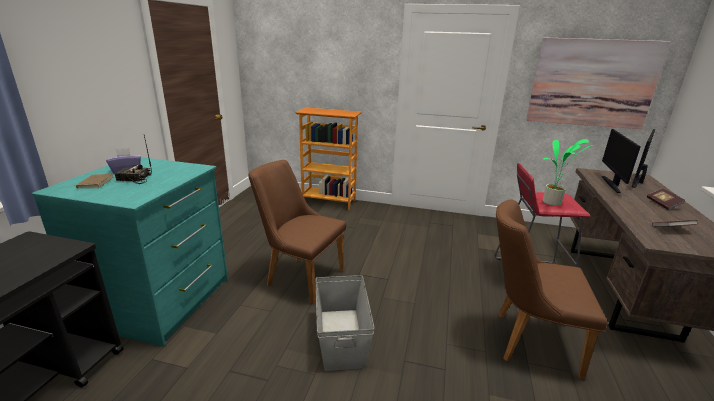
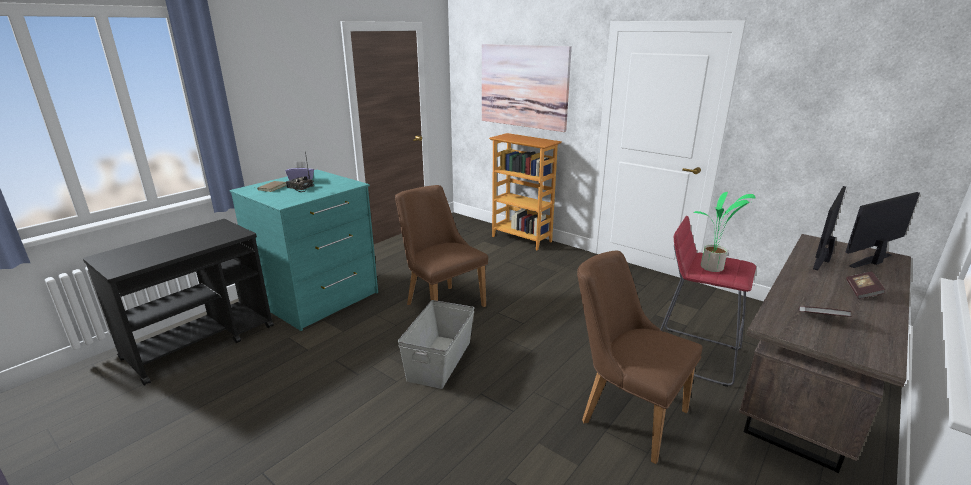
camera: 25 degrees right, 0 degrees up
(592, 83) = (845, 122): picture -> picture (523, 86)

